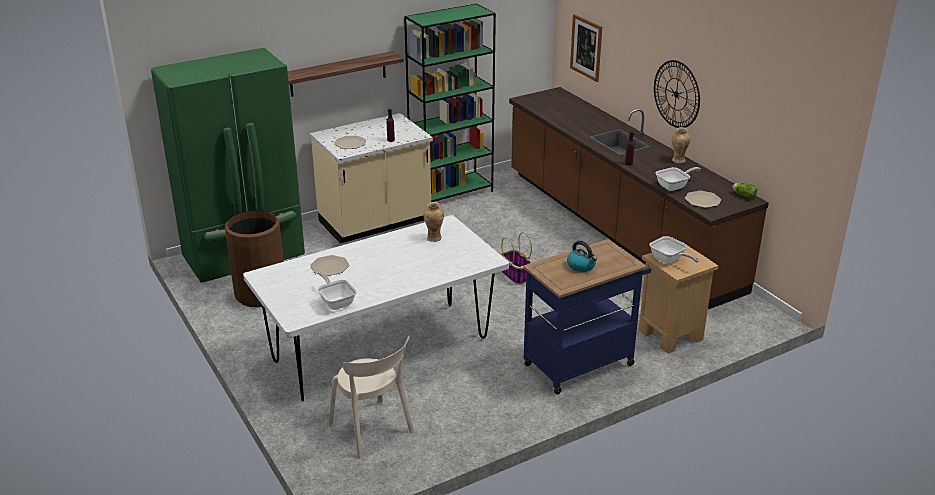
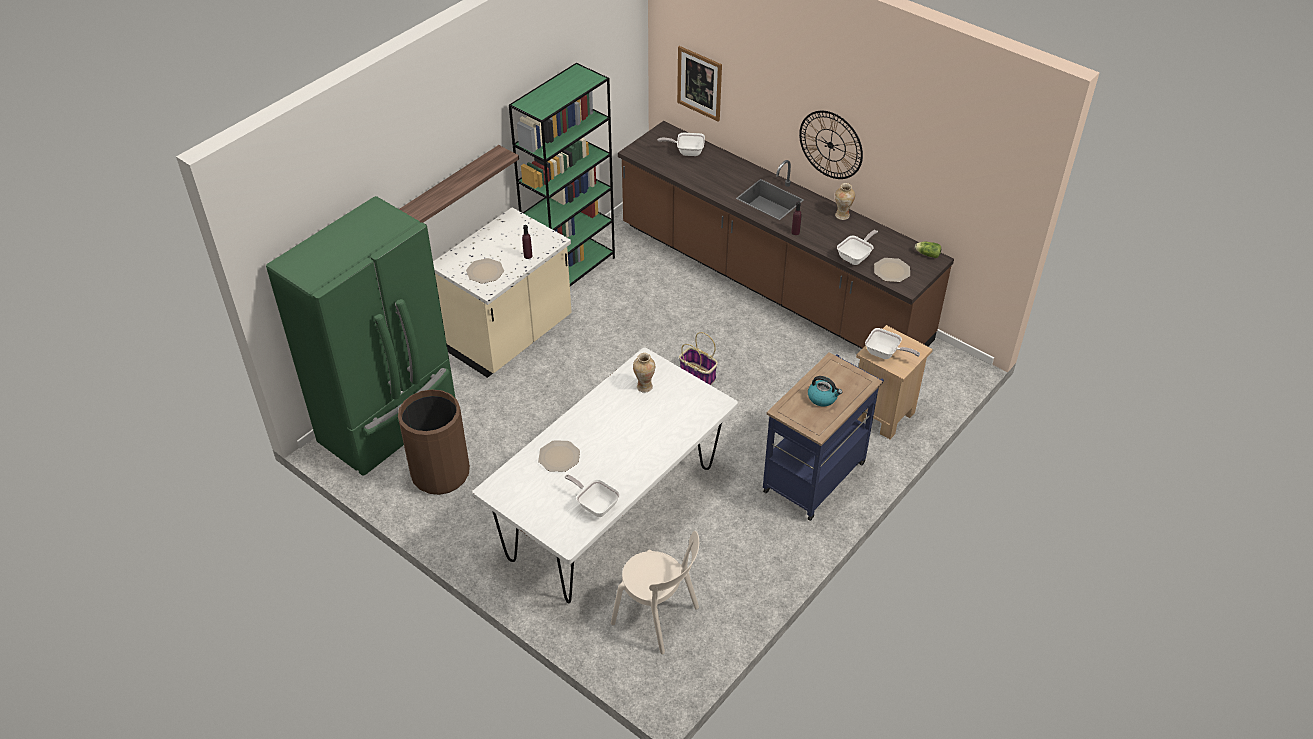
camera: 20 degrees left, 15 degrees up
(567, 105) = (686, 151): none -> frying pan

